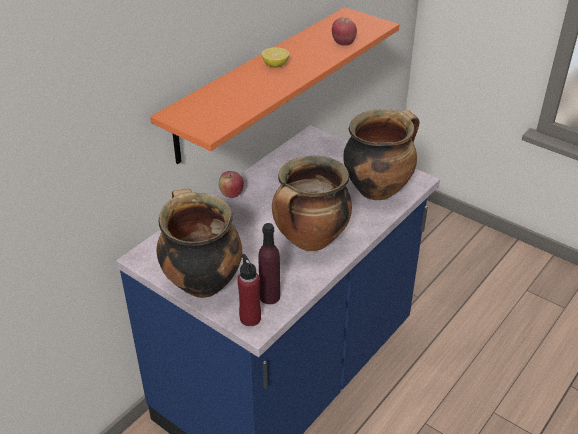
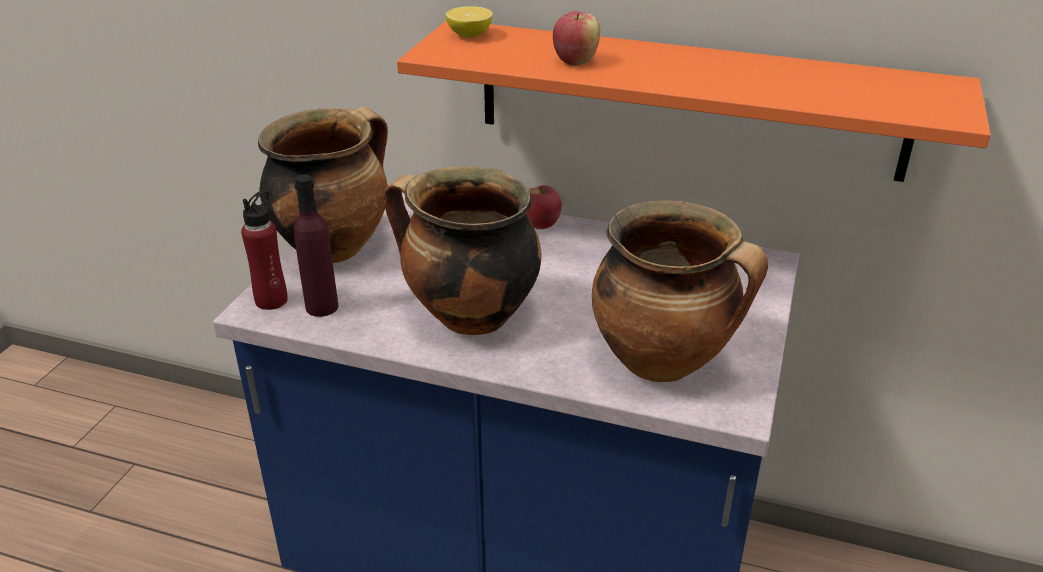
camera: 70 degrees right, 5 degrees down
(275, 65) = (669, 60): lemon -> lemon (470, 35)
(343, 43) = (821, 96): apple -> apple (575, 61)

